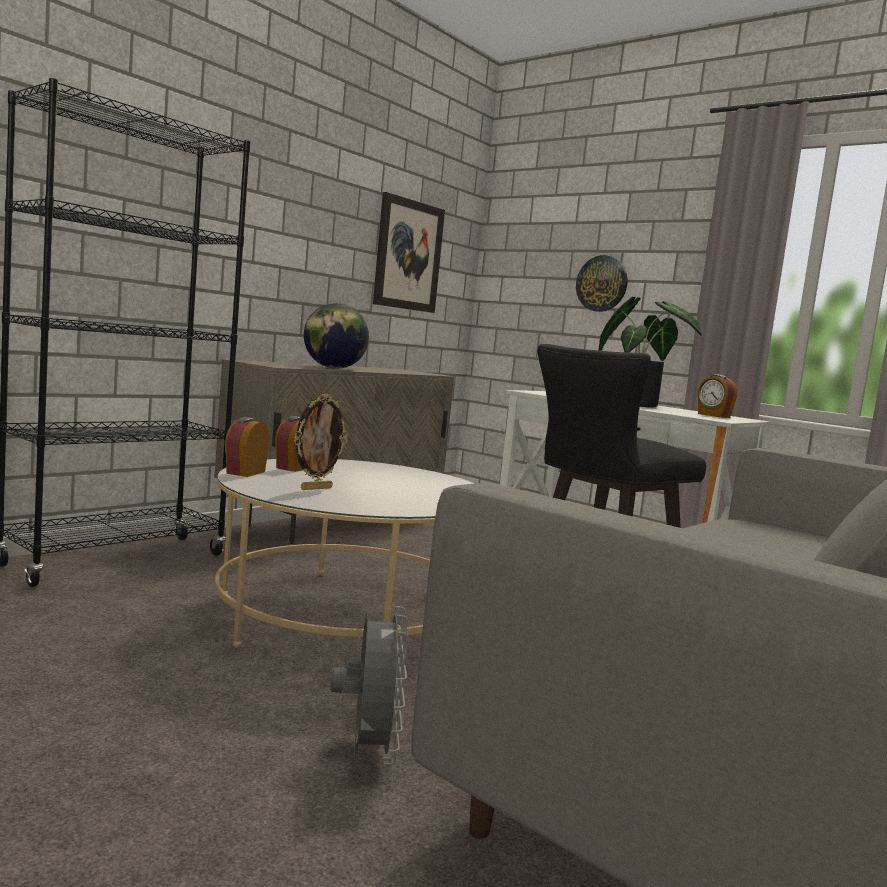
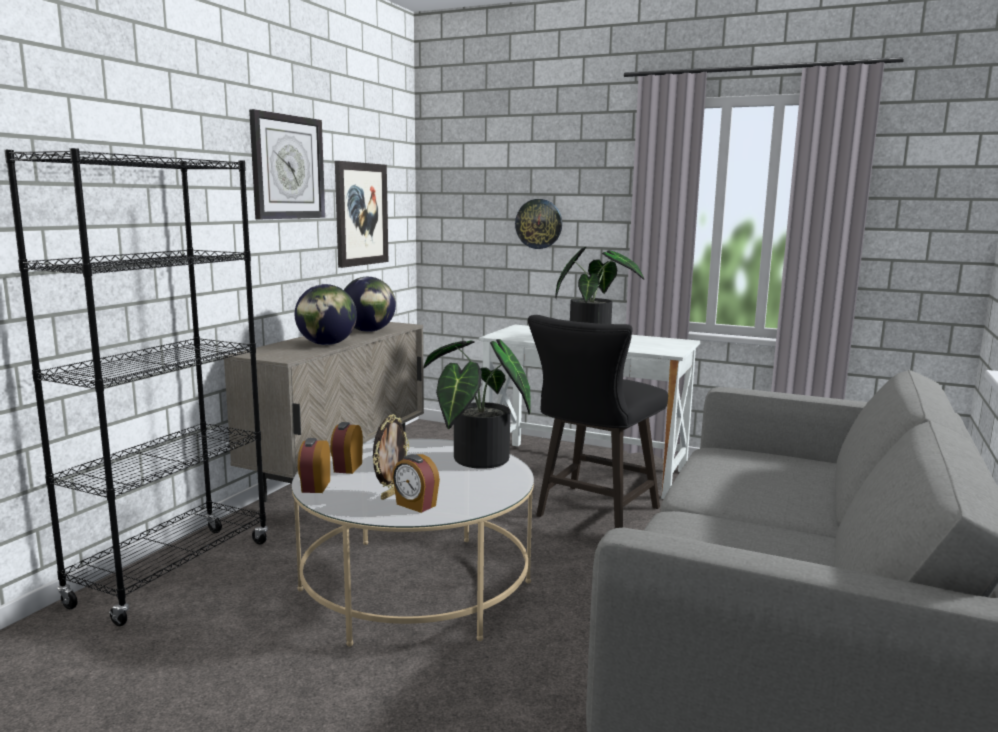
camera: 15 degrees left, 5 degrees up
(325, 185) = (287, 167): none -> wall clock
(368, 751) = (515, 720): grey fan -> none
(390, 370) = (368, 331): none -> globe
(436, 485) = (475, 461): none -> potted plant
(713, 415) = (658, 343): alarm clock -> alarm clock (415, 505)

